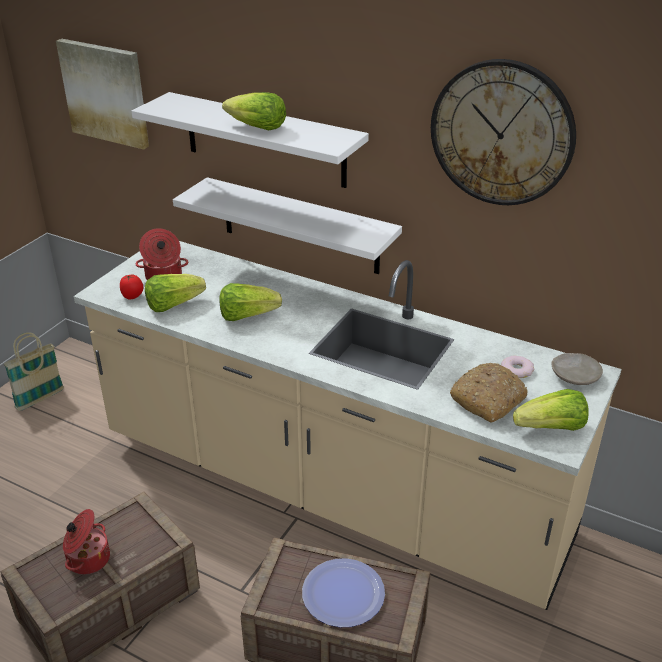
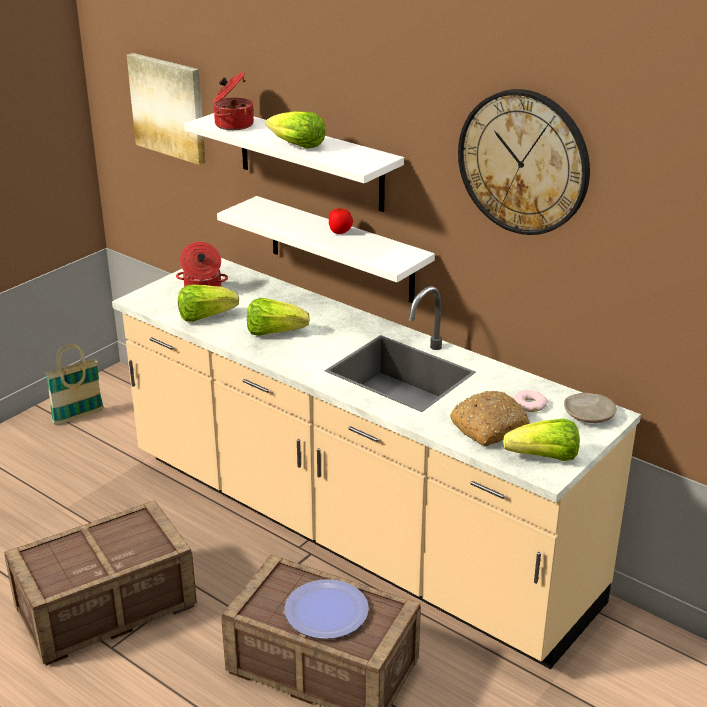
camera: 10 degrees right, 5 degrees down
(87, 559) = (87, 551): cooking pot -> cooking pot (233, 124)
(132, 296) = (168, 306): tomato -> tomato (340, 232)

